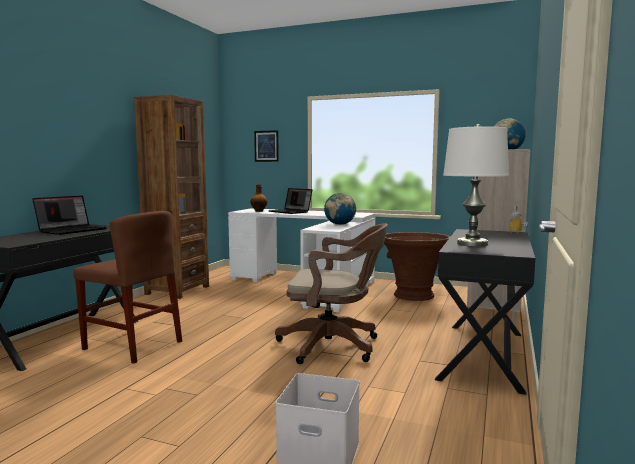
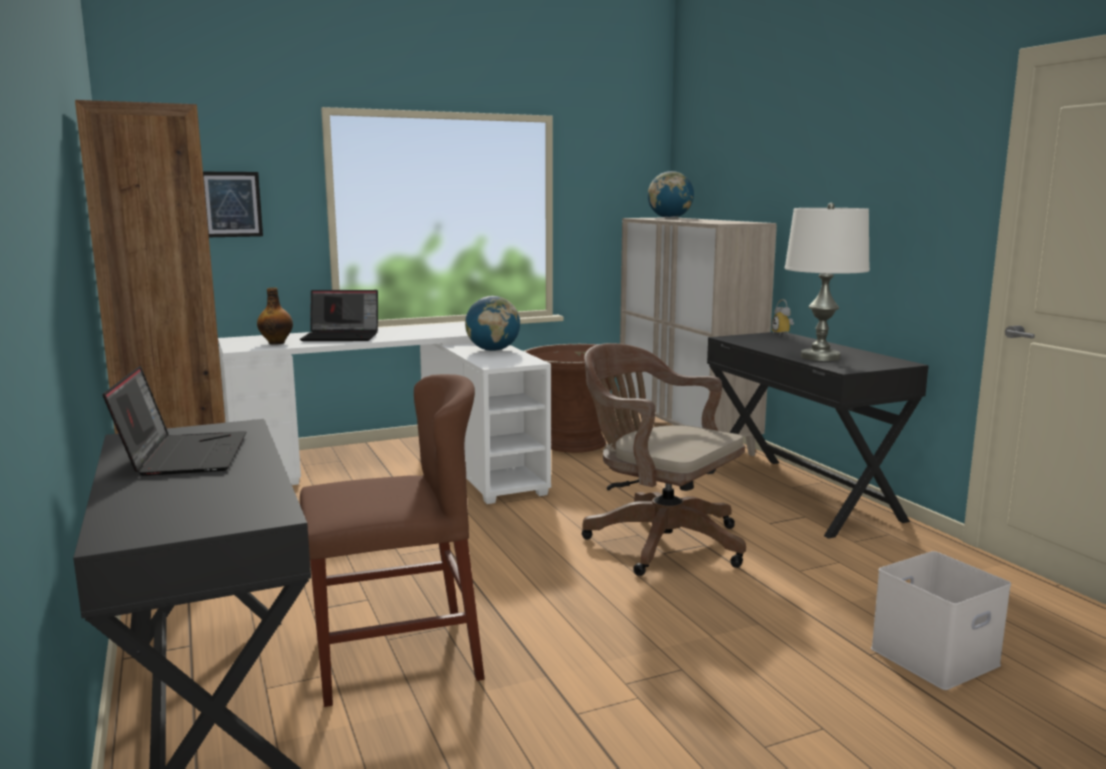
camera: 45 degrees left, 5 degrees up
(334, 346) = (658, 540): brown office chair -> brown office chair turned 105 degrees counterclockwise

